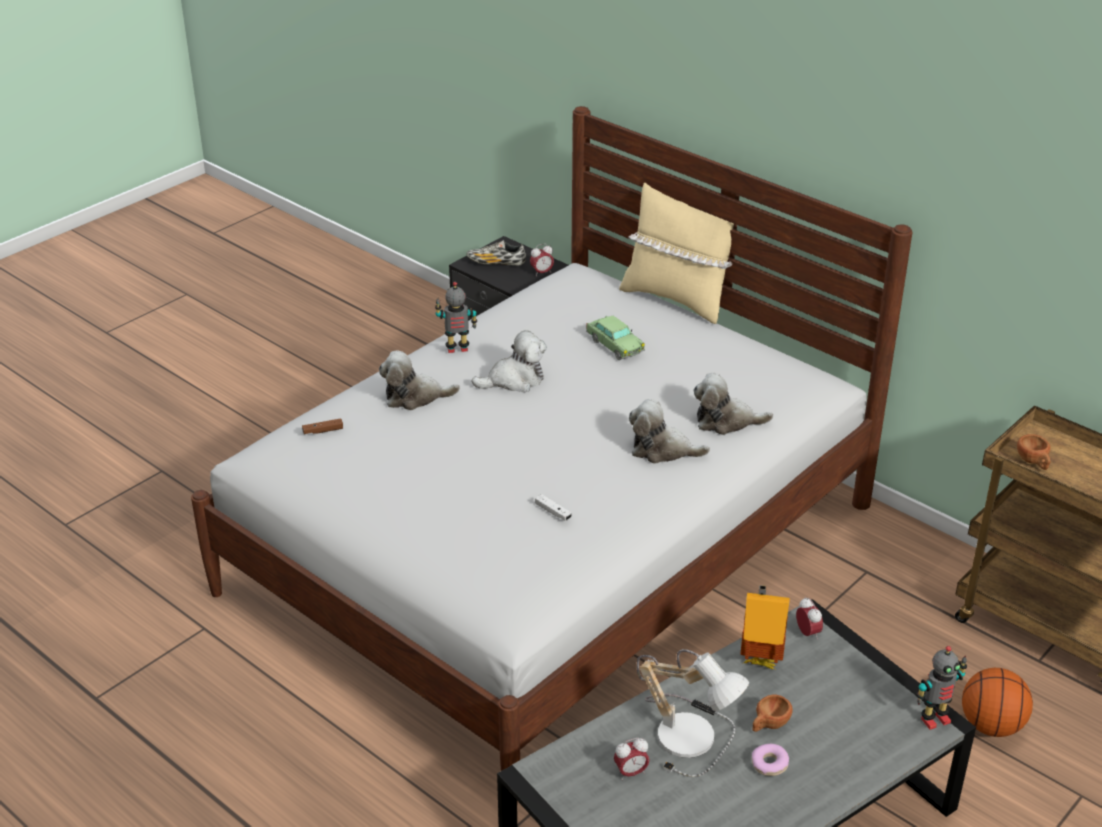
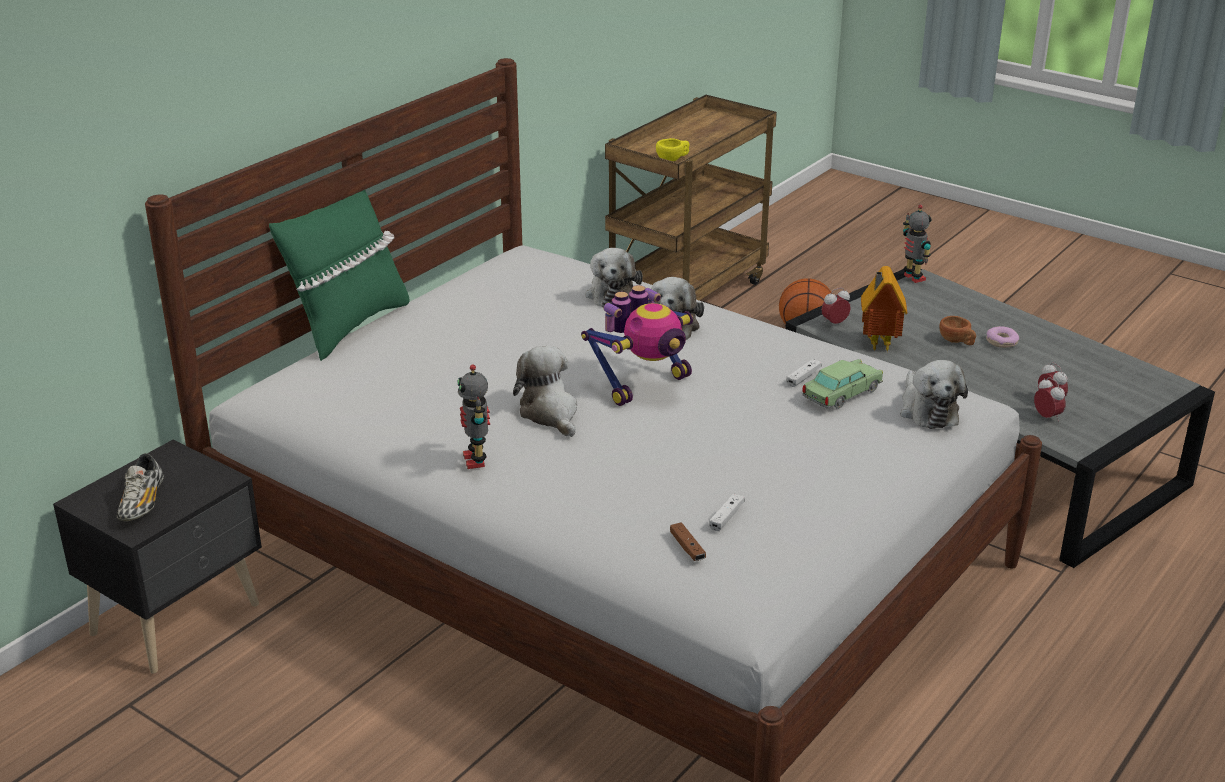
camera: 95 degrees left, 5 degrees down
(353, 450) = (726, 517): none -> white game controller
(415, 397) = (596, 482): plush toy -> plush toy (927, 410)
(542, 273) = (182, 463): alarm clock -> alarm clock (1047, 417)
(552, 425) = (643, 384): none -> toy robot
(614, 345) = (467, 353): toy car -> toy car (841, 394)
(676, 299) = (348, 326): beige pillow -> green pillow
(692, 734) = (987, 375): table lamp -> none
(1033, 462) = (673, 159): brown cup -> yellow cup

